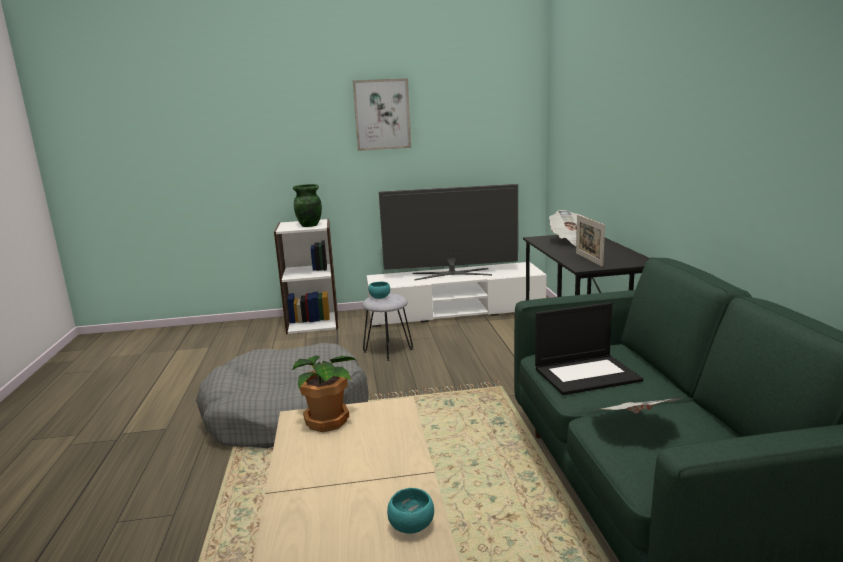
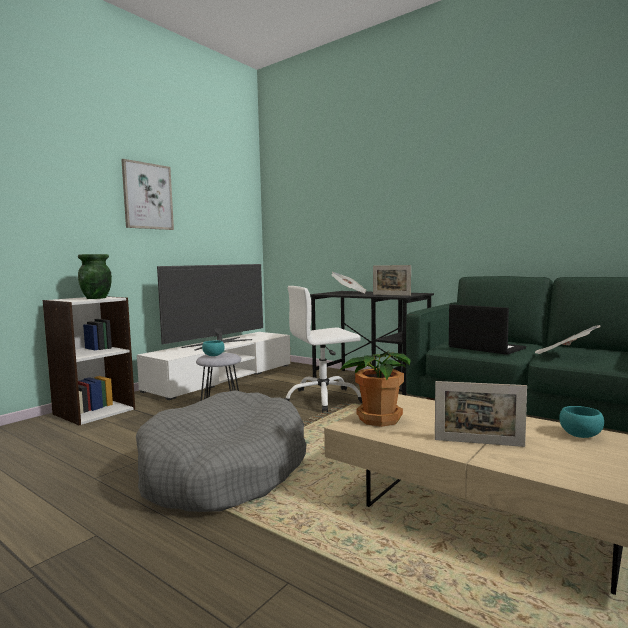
camera: 45 degrees left, 10 degrees down
(320, 482) = (478, 443): none -> picture frame
(486, 370) = (323, 399): none -> white office chair
(587, 374) = (485, 347): laptop -> laptop turned 75 degrees counterclockwise

